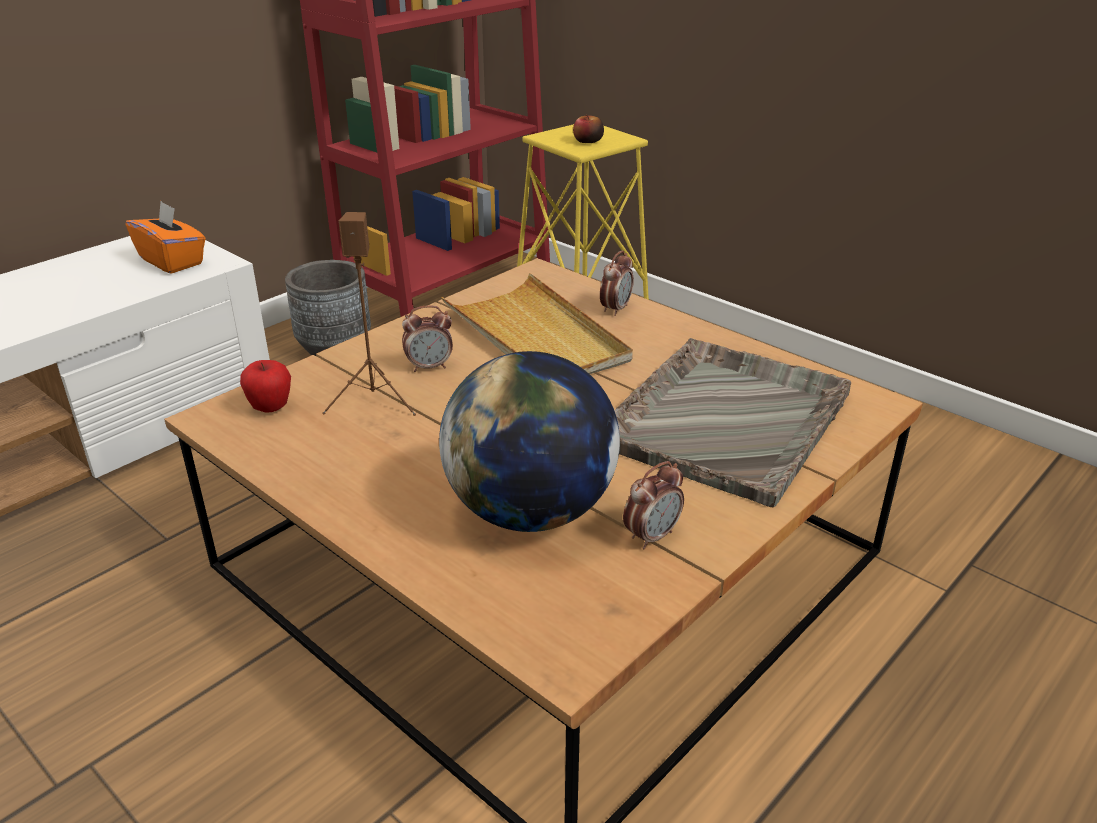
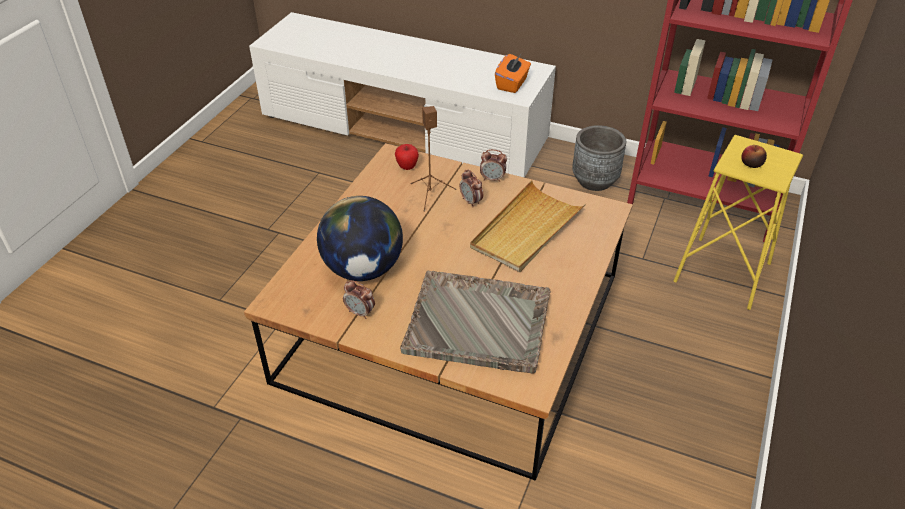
camera: 70 degrees right, 10 degrees up
(615, 309) = (583, 253): alarm clock -> alarm clock (492, 179)

